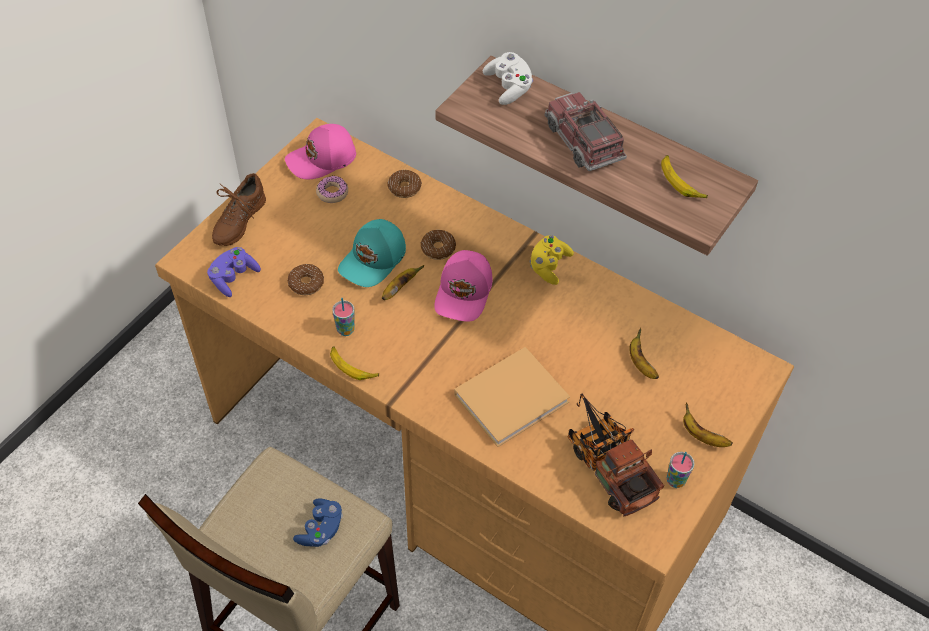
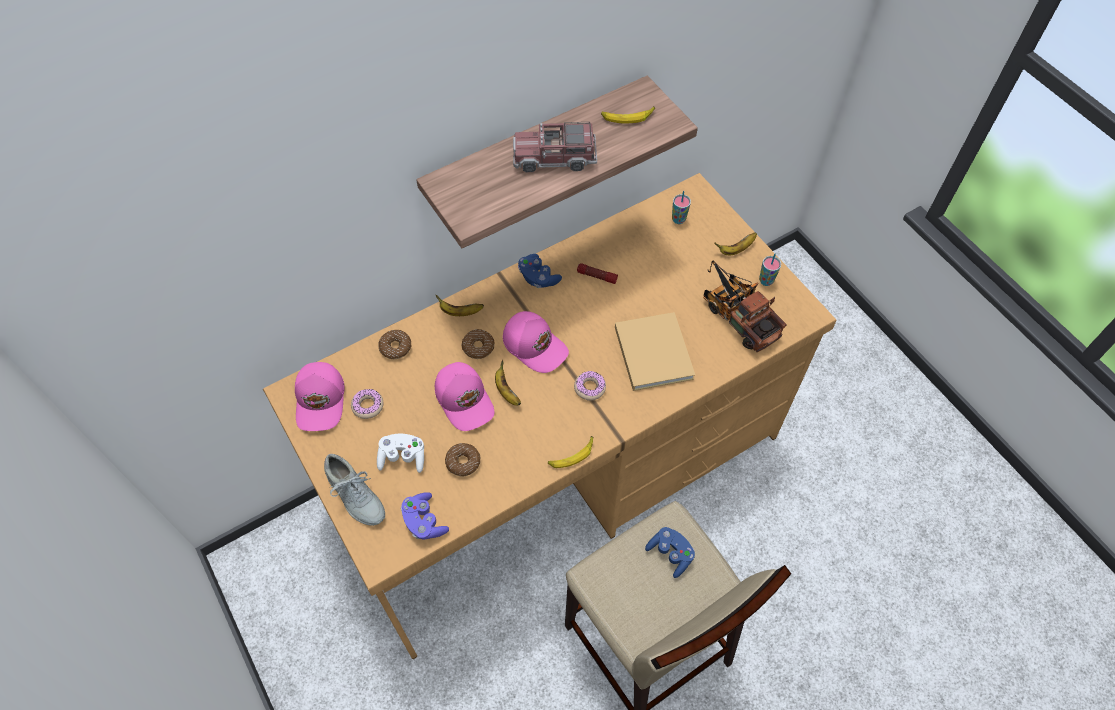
camera: 65 degrees left, 5 degrees up
(238, 220) = (356, 496): brown shoe -> grey shoe
(345, 330) = (530, 447): cup -> cup (678, 219)
(374, 260) = (465, 399): turquoise cap -> pink cap
(438, 355) = (589, 388): none -> donut
(508, 87) = (464, 181): white game controller -> white game controller (403, 457)
(549, 266) = (538, 277): yellow game controller -> blue game controller
(581, 315) = (597, 276): none -> flashlight
(607, 464) = (737, 315): toy truck -> toy truck turned 60 degrees clockwise
(640, 363) = (658, 258): banana -> banana (460, 312)

